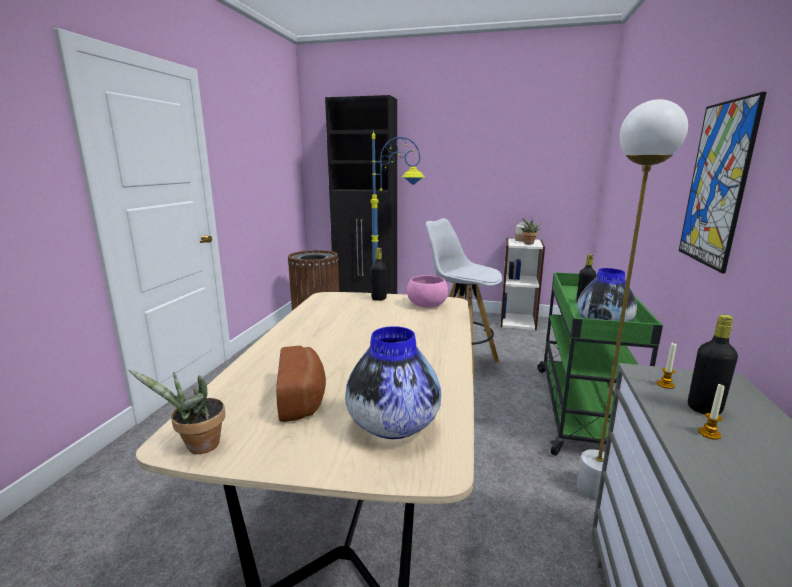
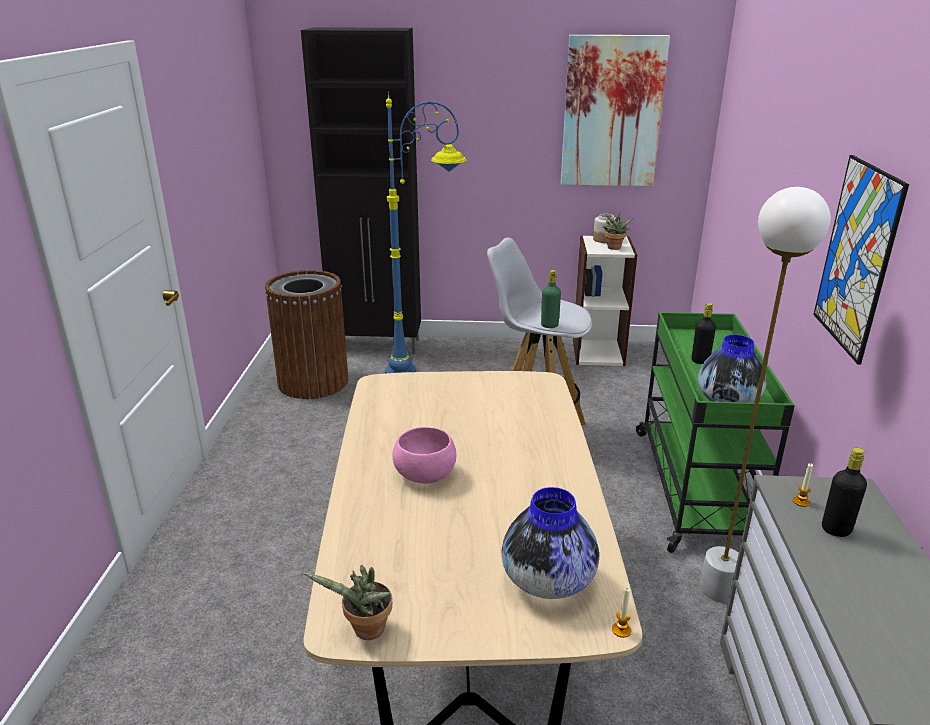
camera: 10 degrees left, 10 degrees up
(304, 397) = (438, 555): bread -> none
(379, 298) = (450, 383): black bottle -> none
(427, 305) = (517, 390): pink bowl -> pink bowl (426, 474)
(468, 275) = (549, 325): none -> green bottle
(529, 153) = (612, 112): none -> picture
(709, 434) = (840, 559): candle -> candle (621, 630)

